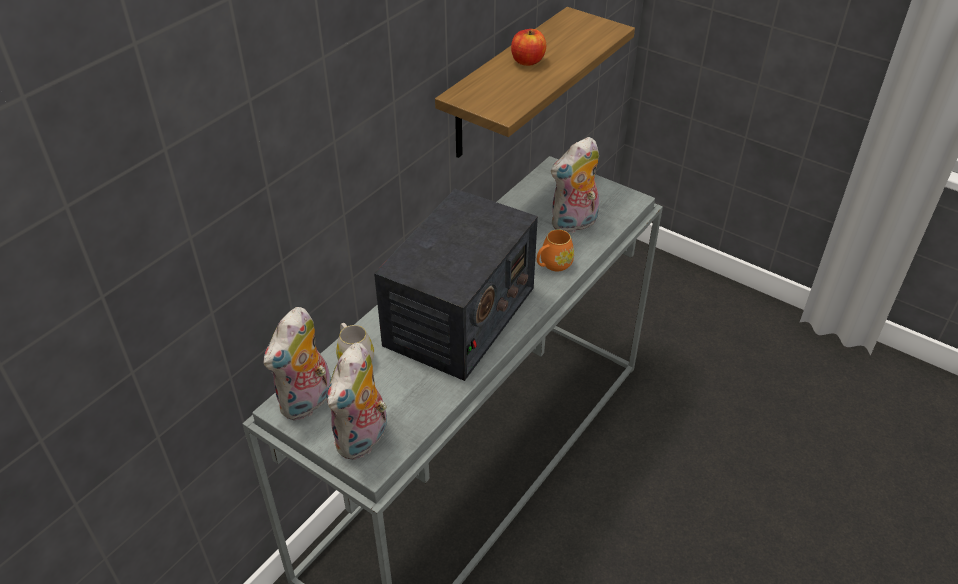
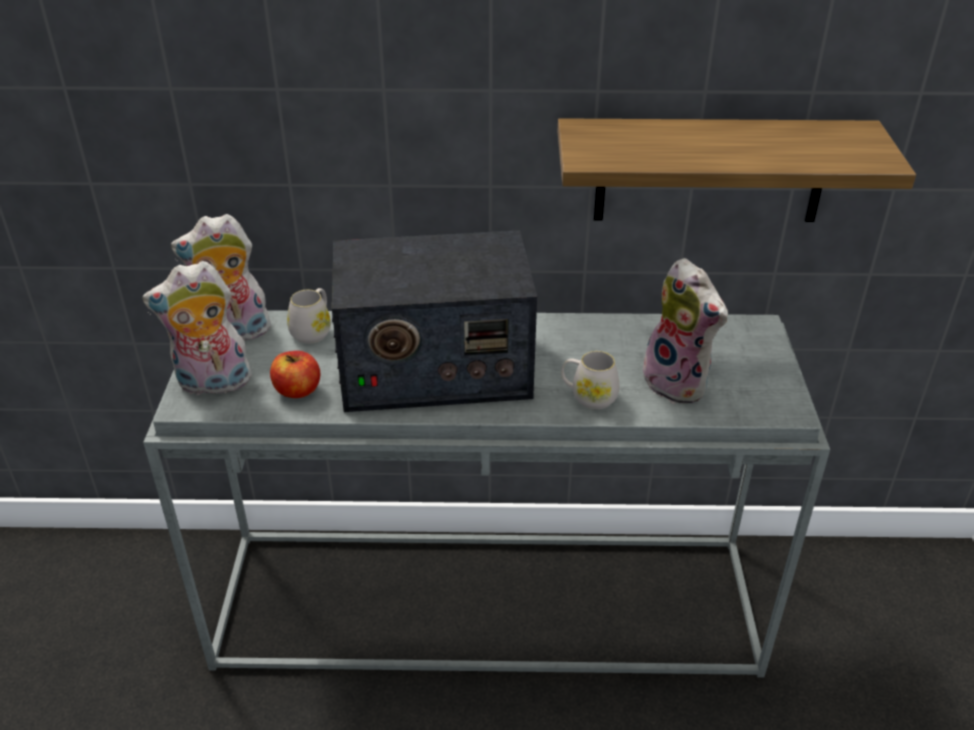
camera: 55 degrees right, 5 degrees down
(527, 61) = (712, 138): apple -> apple (297, 390)
(553, 265) = (588, 397): orange mug -> white mug
(574, 224) = (679, 383): plush toy -> plush toy turned 150 degrees counterclockwise

